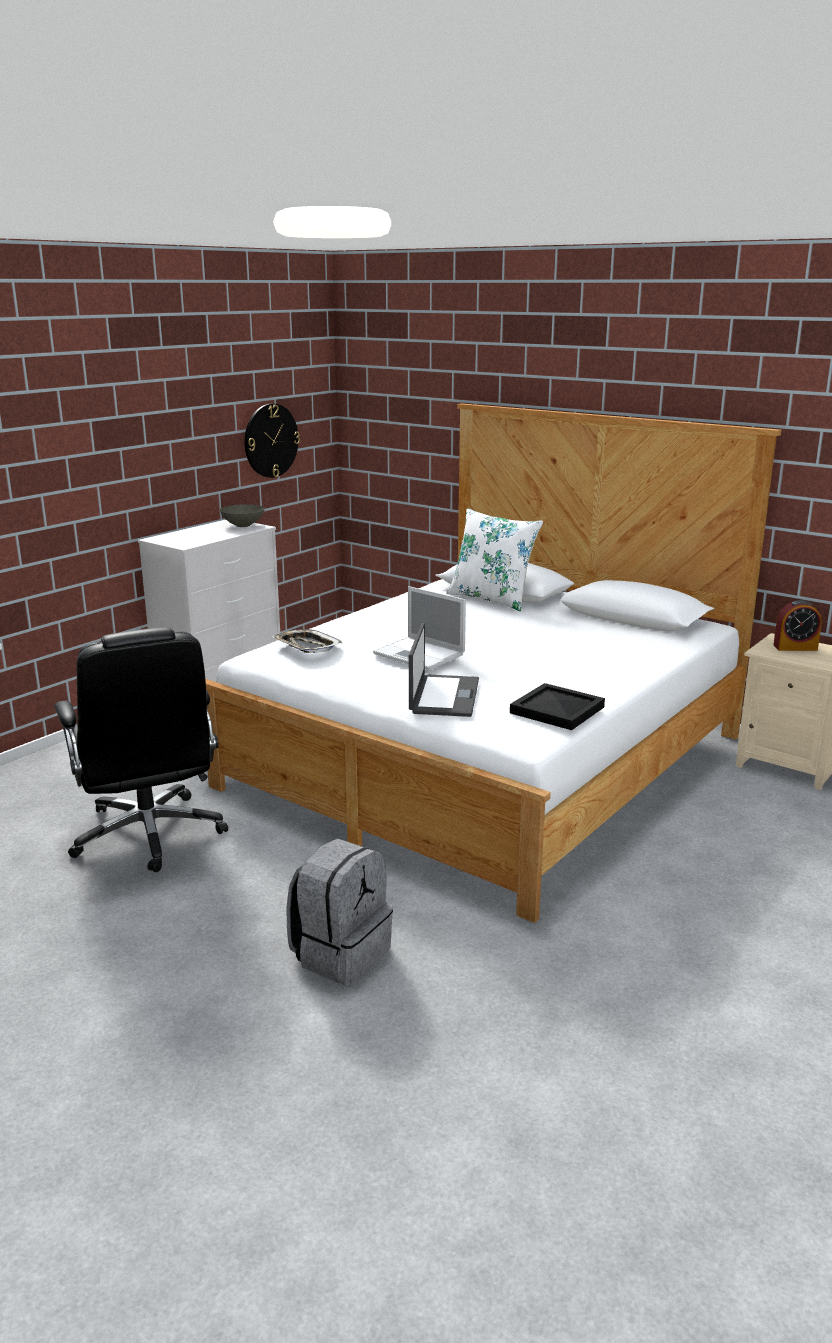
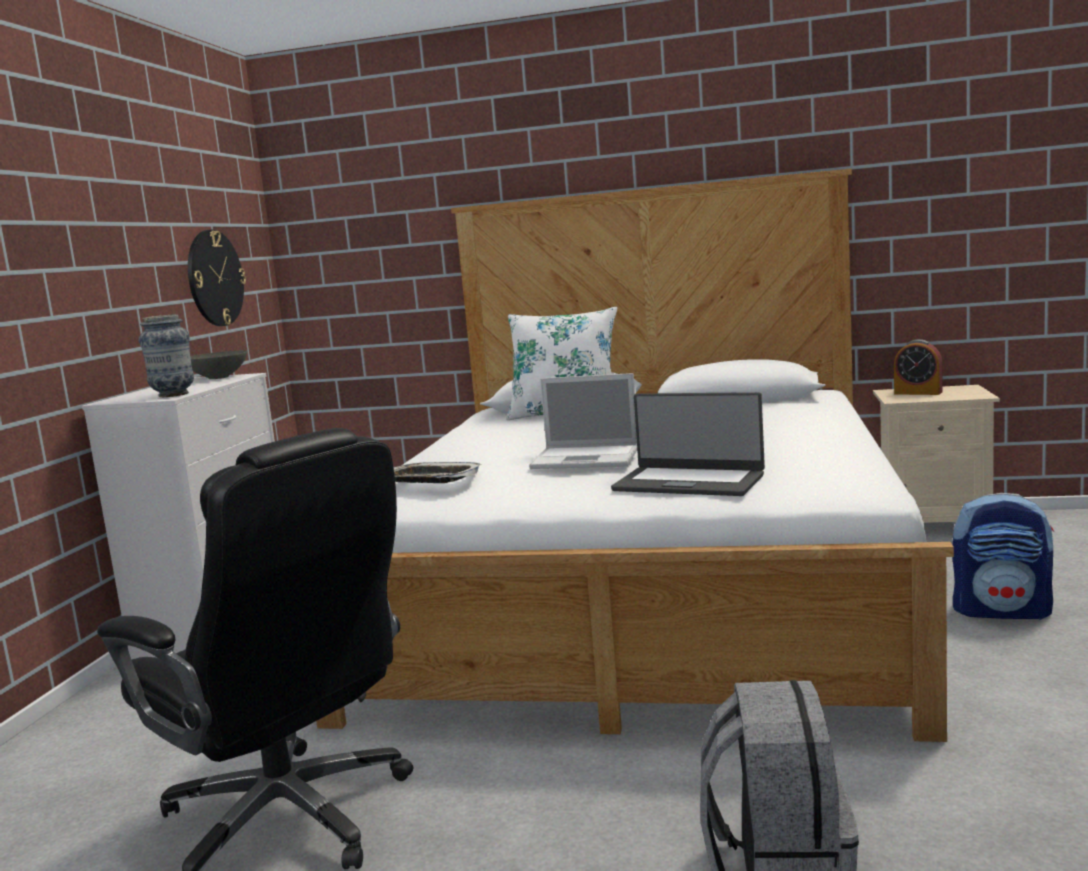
camera: 25 degrees left, 10 degrees down
(191, 543) = (173, 395): none -> vase
(443, 696) = (689, 482): laptop -> laptop turned 135 degrees clockwise
(558, 710) = (840, 464): black tray -> none
(718, 853) = (1002, 611): none -> backpack
(795, 647) = (918, 393): alarm clock -> alarm clock turned 60 degrees clockwise

